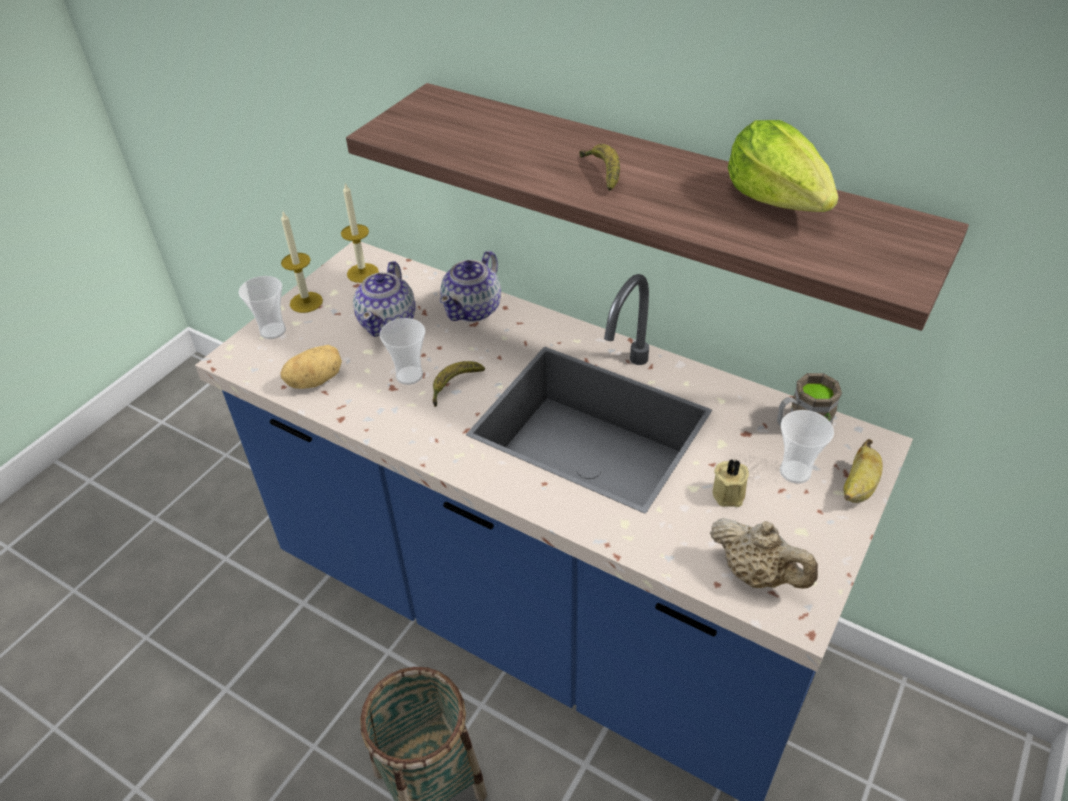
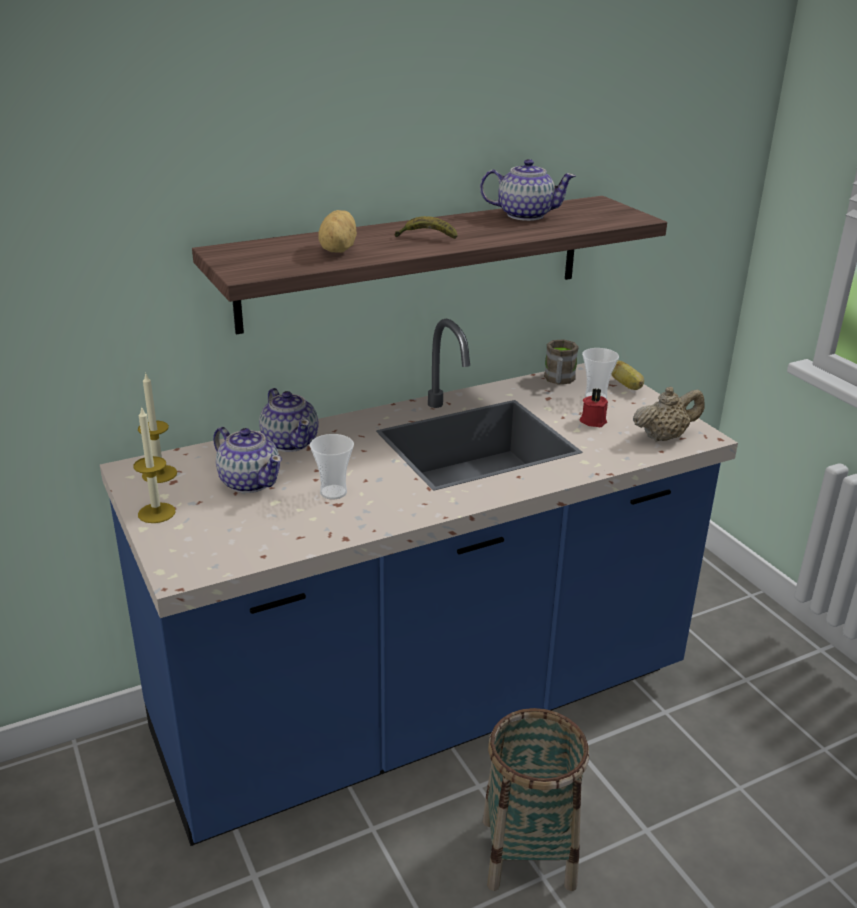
camera: 60 degrees left, 15 degrees down
(273, 331) = (172, 541): cup -> none
(315, 380) = (278, 537): potato -> potato (336, 250)
(454, 386) = (372, 477): banana -> none
(730, 493) = (593, 421): beige candle -> red candle
(778, 200) = (524, 215): lettuce -> teapot

